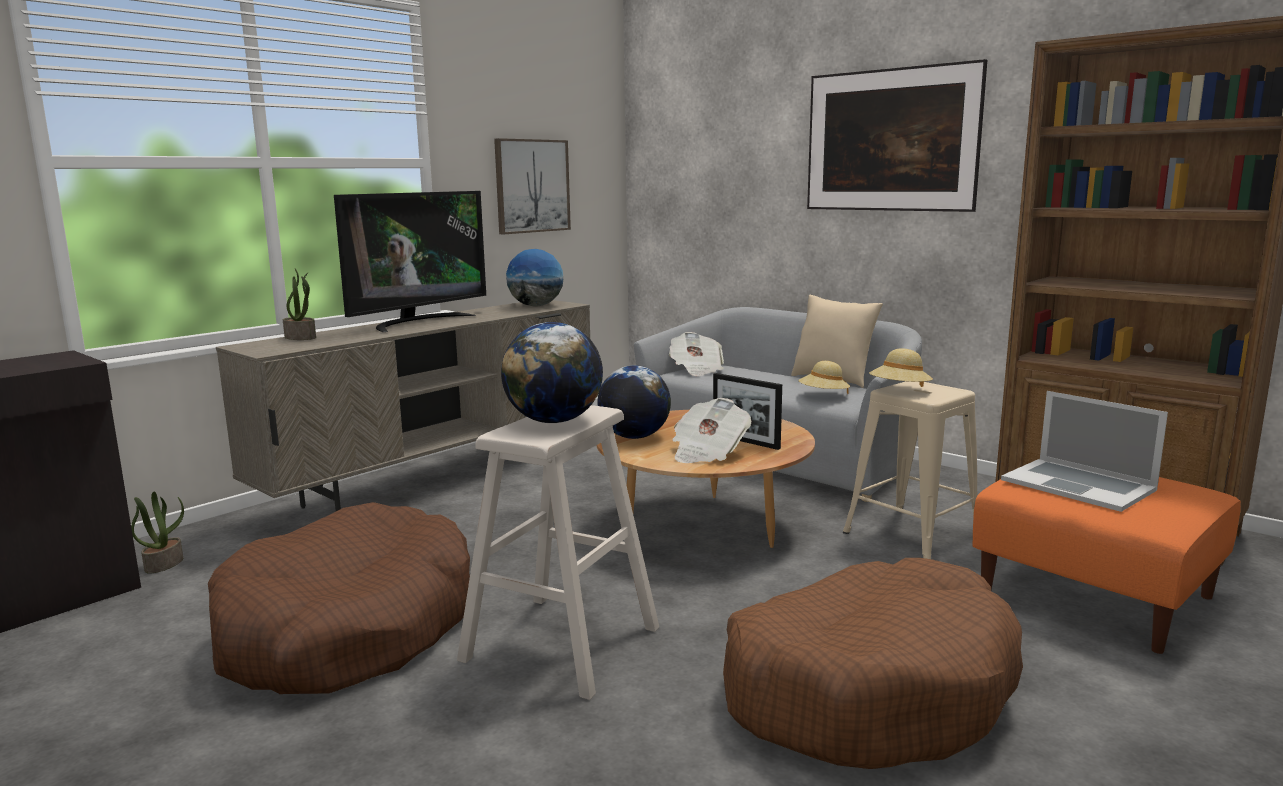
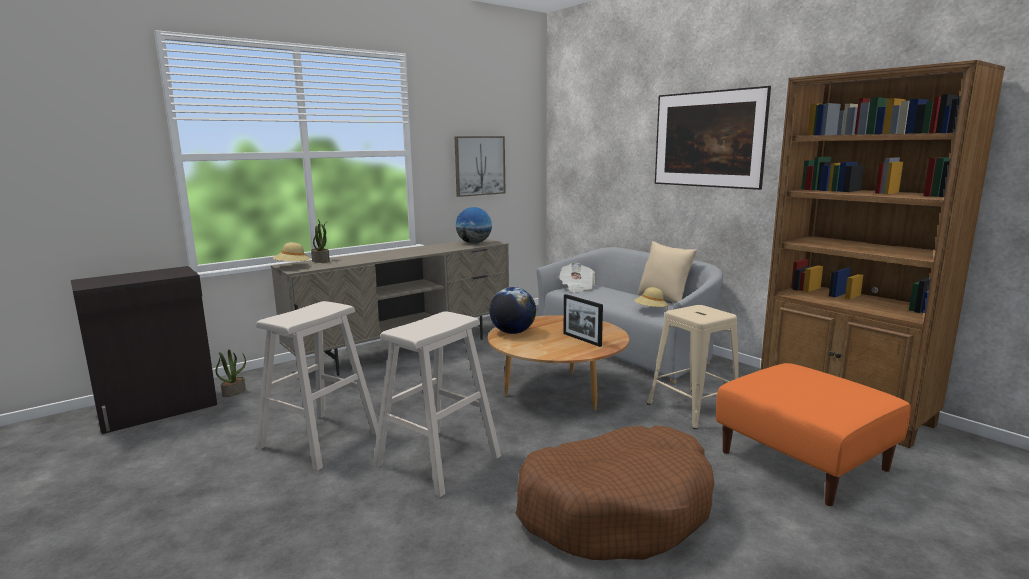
camera: 10 degrees right, 0 degrees up
(349, 629) = (320, 440): brown dog bed -> beige stool
(417, 322) = (394, 252): television -> none
(554, 421) = (432, 324): globe -> none
(707, 453) = (553, 346): newspaper -> none
(899, 391) = (685, 312): beige hat -> beige hat (292, 267)
(1078, 485) = (791, 384): laptop -> none

